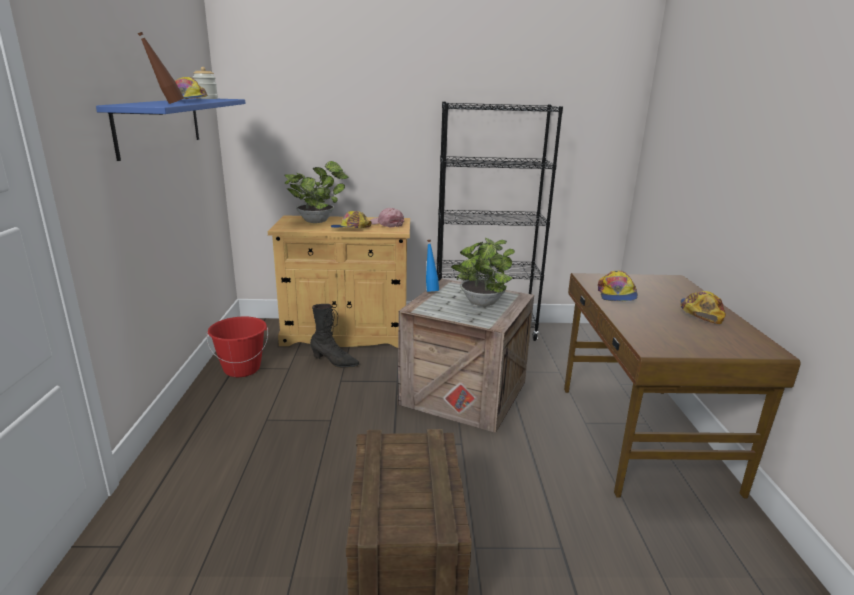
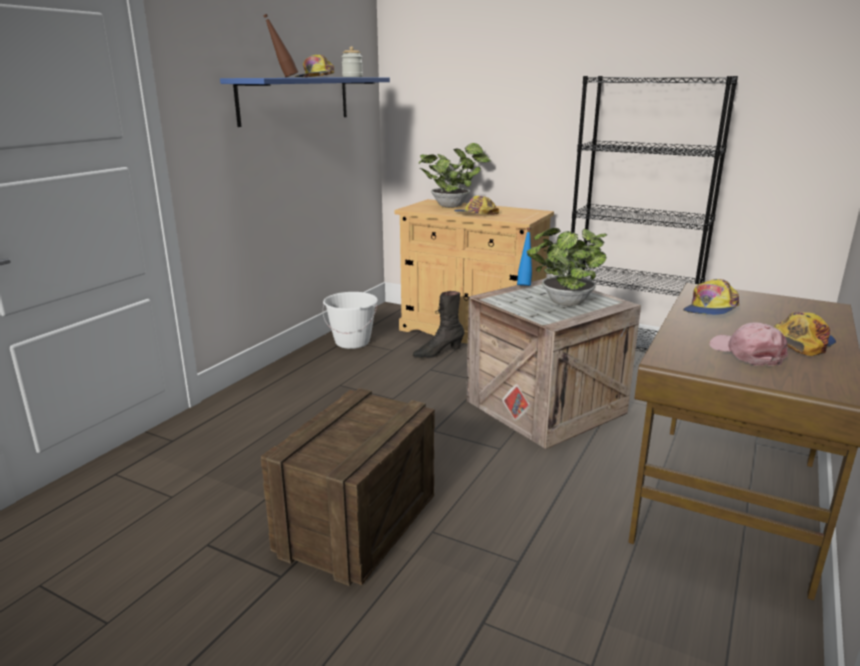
camera: 30 degrees right, 0 degrees up
(242, 369) = (352, 342): red bucket -> white bucket
(334, 362) = (438, 353): black boot -> black boot turned 105 degrees clockwise
(387, 224) = (519, 214): pink cap -> pink cap (747, 353)

